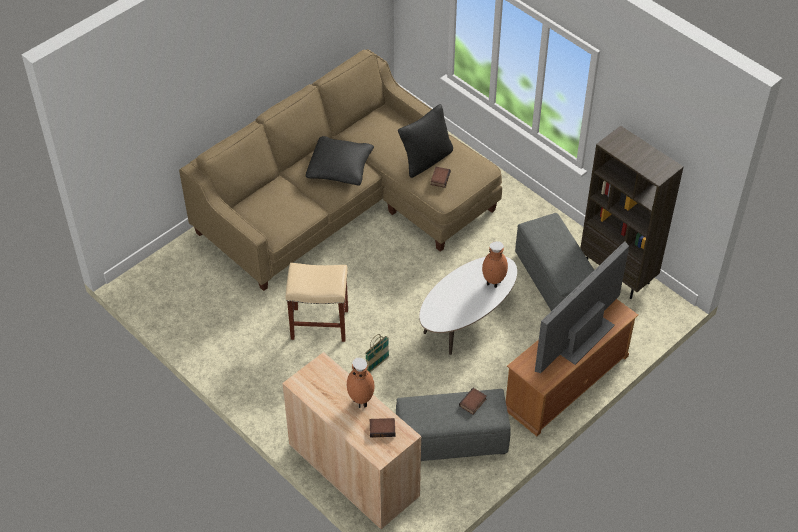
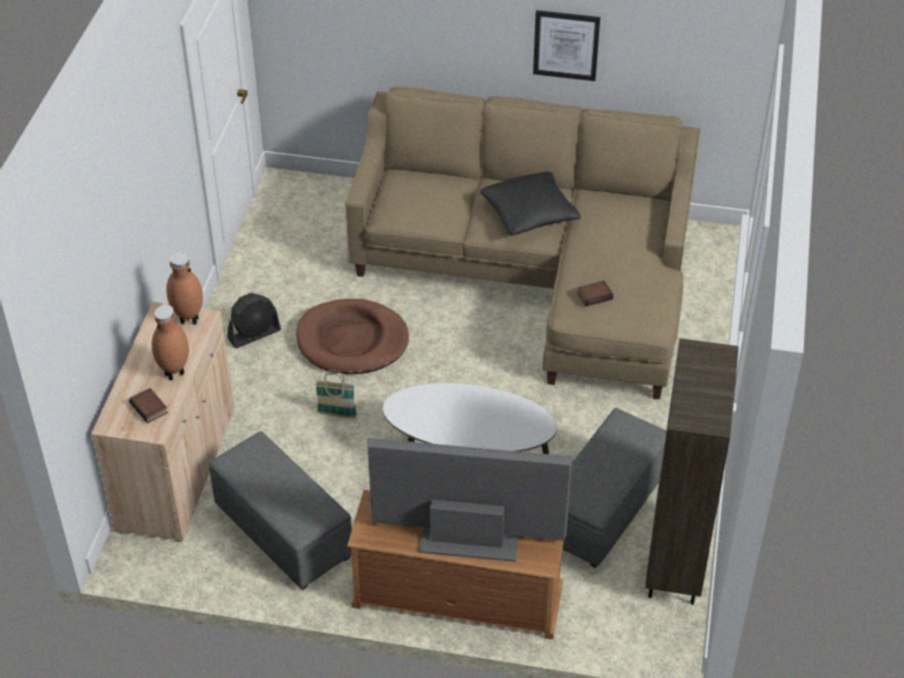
camera: 55 degrees right, 5 degrees down
(268, 371) = (254, 334): none -> black fan
(283, 51) = (566, 45): none -> picture
(320, 324) = (352, 341): beige stool -> brown dog bed
(426, 160) = (612, 271): black pillow -> none
(473, 403) = (303, 497): book -> none
(493, 283) = (503, 431): brown vase -> brown vase (188, 320)

